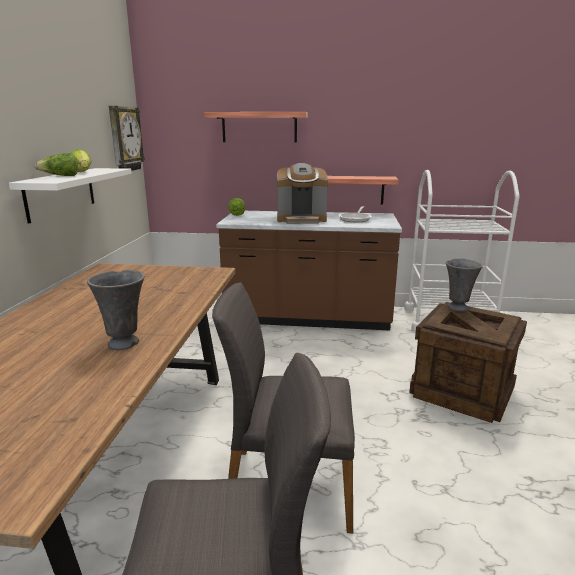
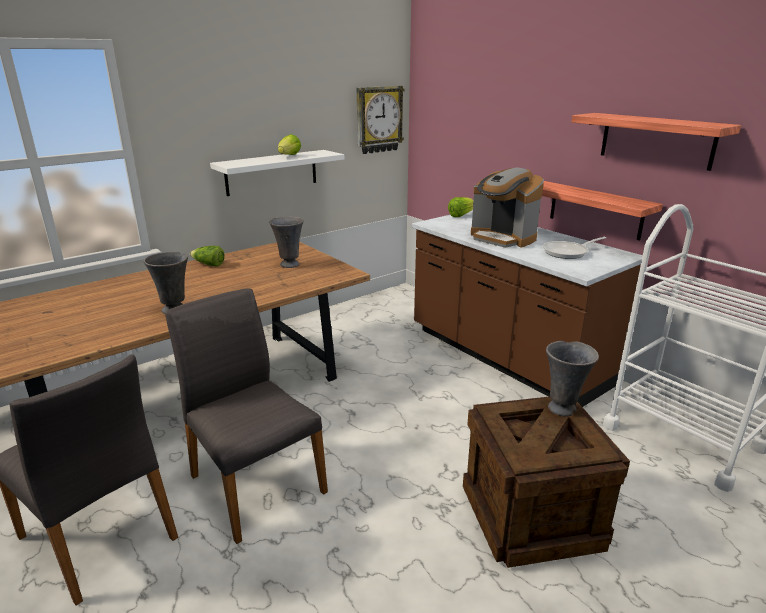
camera: 45 degrees right, 5 degrees up
(61, 176) = (259, 159): lettuce -> lettuce (209, 264)
(148, 279) = (289, 264): none -> grey vase
(259, 127) = (509, 115): shelf -> shelf (656, 140)

